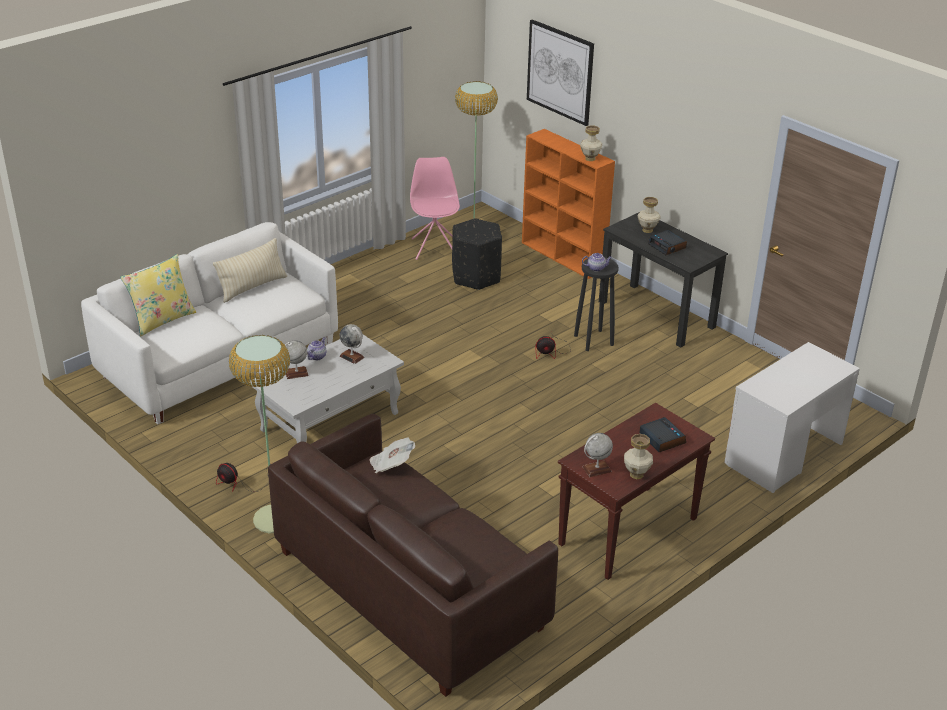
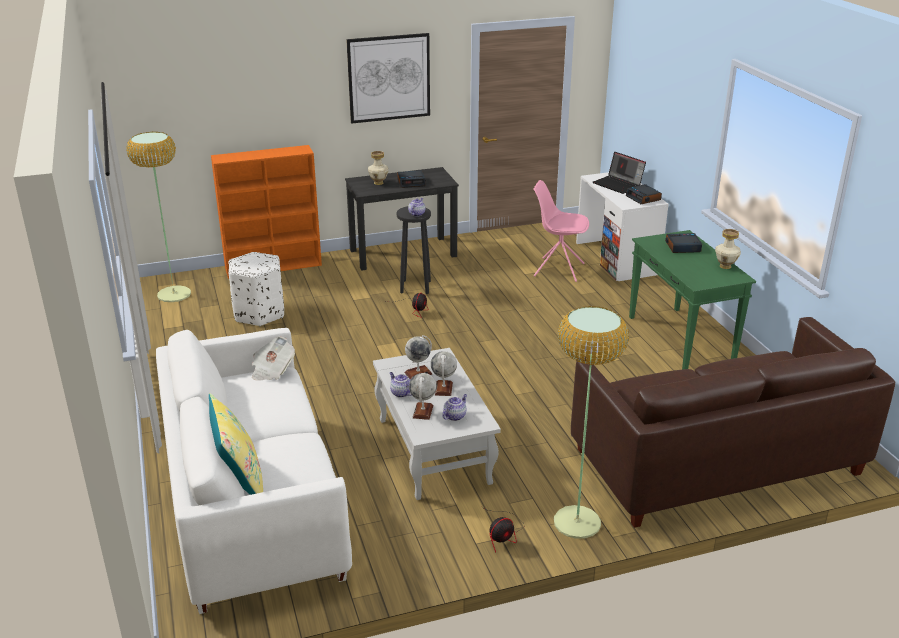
camera: 65 degrees left, 5 degrees down
(252, 287) = (233, 402): beige pillow -> none
(298, 389) = (454, 416): none -> teapot
(391, 464) = (628, 383): newspaper -> newspaper (272, 370)
(434, 247) = (181, 321): pink chair -> pink chair (558, 269)
(476, 277) = (259, 313): black ottoman -> white ottoman
(560, 72) = (216, 89): picture -> picture (389, 78)
(590, 158) = (293, 151): vase -> none
(596, 469) = (712, 279): globe -> globe (443, 389)
(628, 533) = (681, 340): brown console table -> green console table
(785, 395) = (643, 198): none -> alarm clock
(808, 371) = (618, 185): none -> laptop

